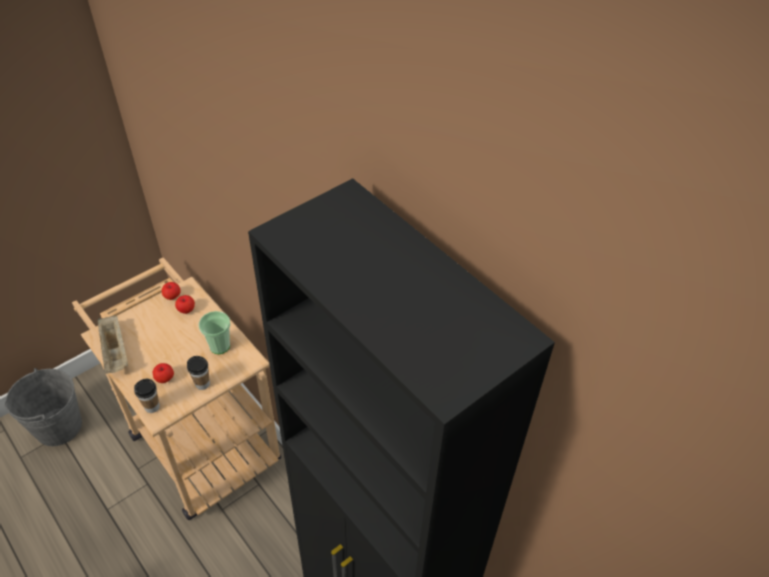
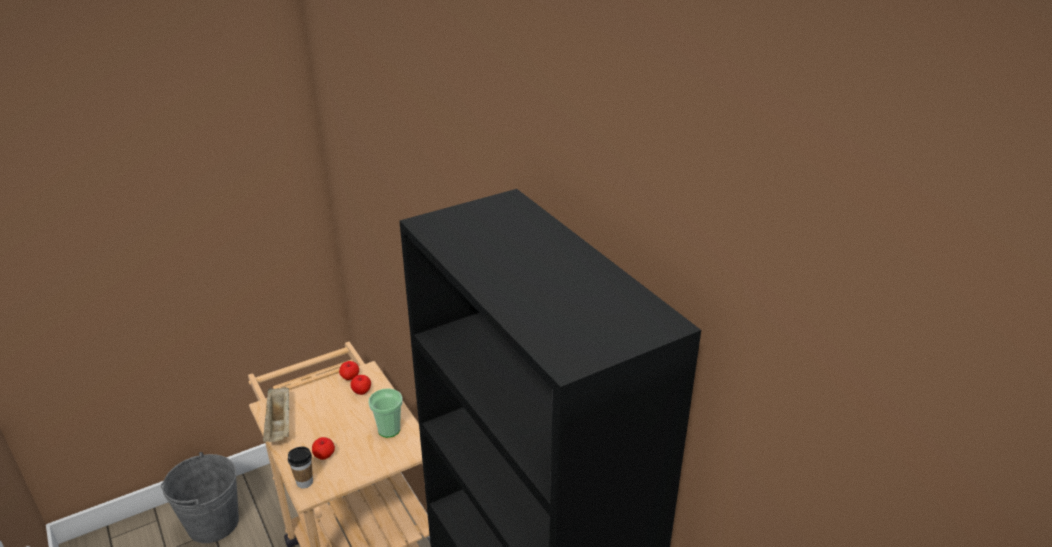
camera: 10 degrees right, 15 degrees down
(202, 384) = (363, 465): cup -> none

